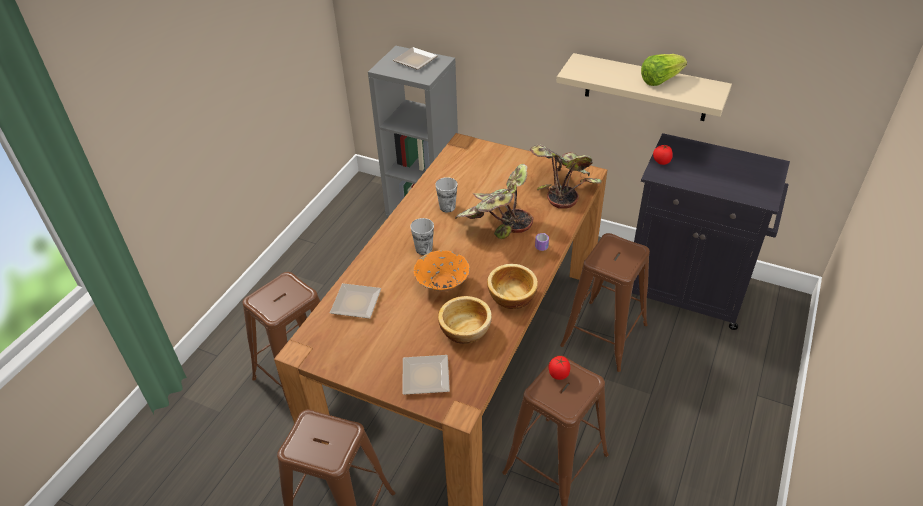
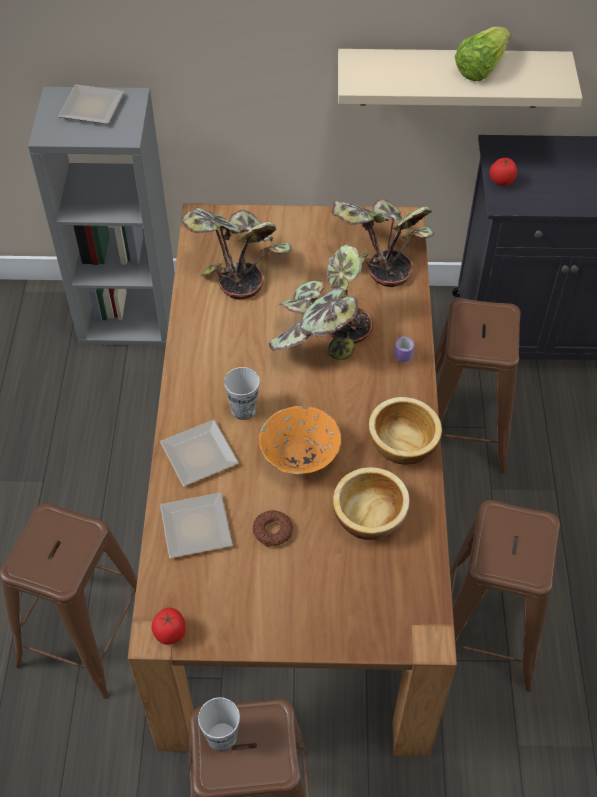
camera: 25 degrees left, 10 degrees up
(400, 319) = (272, 531): none -> donut
(427, 378) = (359, 606): plate -> plate (202, 456)
(447, 207) = (239, 331): cup -> cup (222, 737)
(467, 170) = (234, 263): none -> potted plant
(559, 374) = (500, 529): tomato -> tomato (170, 633)

